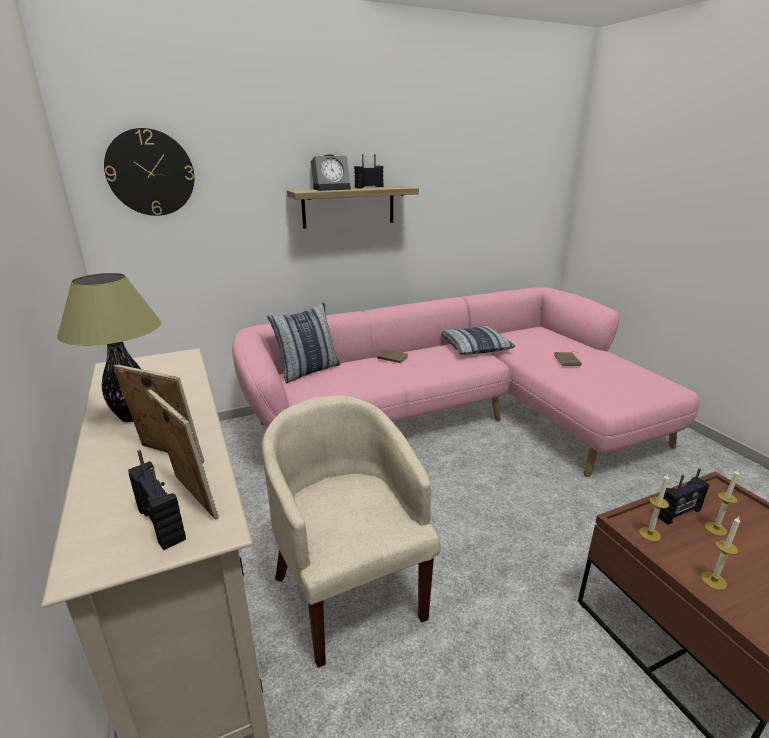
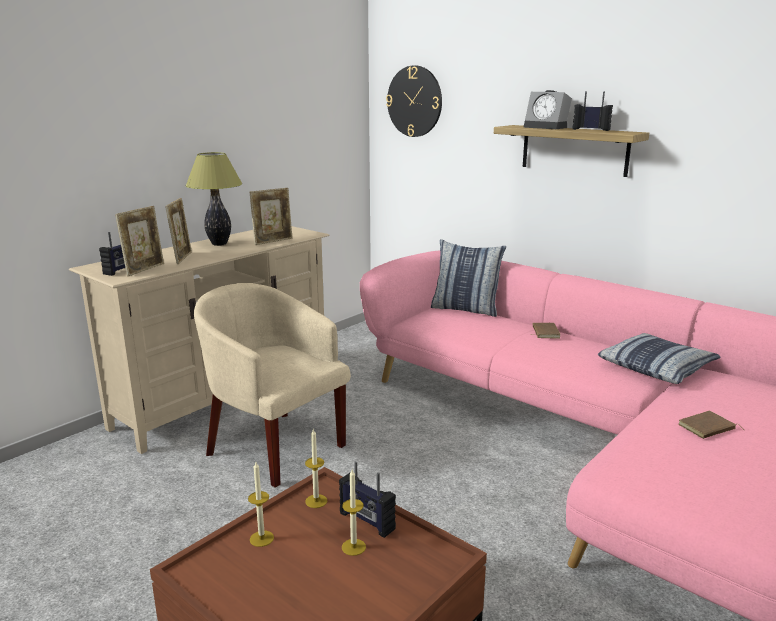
camera: 65 degrees right, 5 degrees down
(183, 380) = (273, 241): none -> picture frame
(349, 589) = (274, 446): beige armchair -> beige armchair turned 90 degrees counterclockwise

